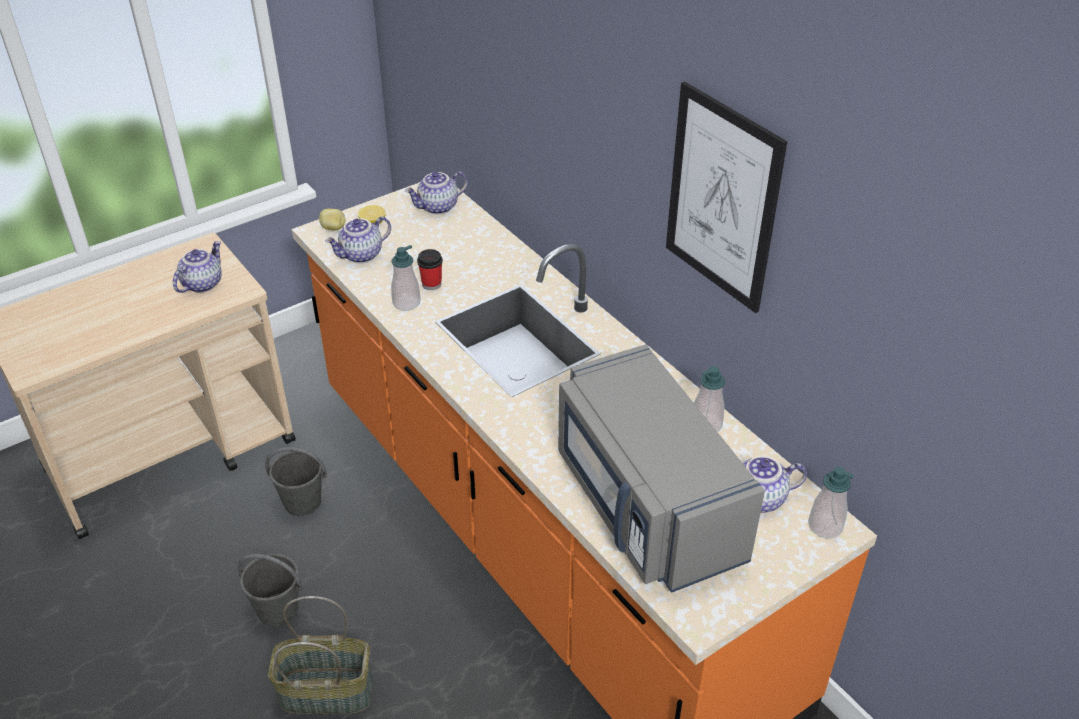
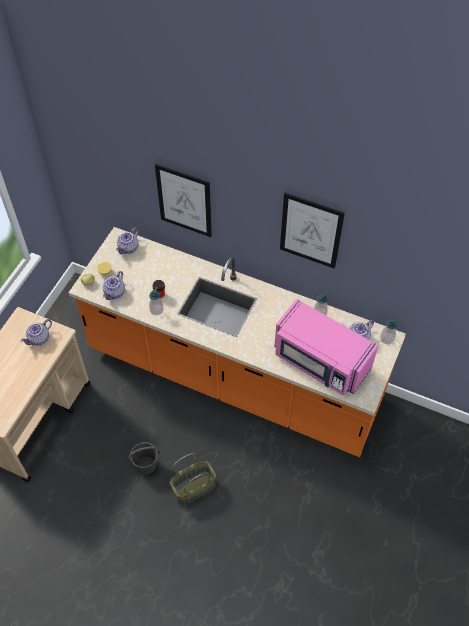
camera: 30 degrees left, 15 degrees up
(202, 283) = (39, 339): teapot -> teapot turned 135 degrees counterclockwise
(303, 502) = (118, 411): grey bucket -> none
(534, 112) = (184, 200): none -> picture
(645, 505) = (320, 361): grey microwave -> pink microwave

